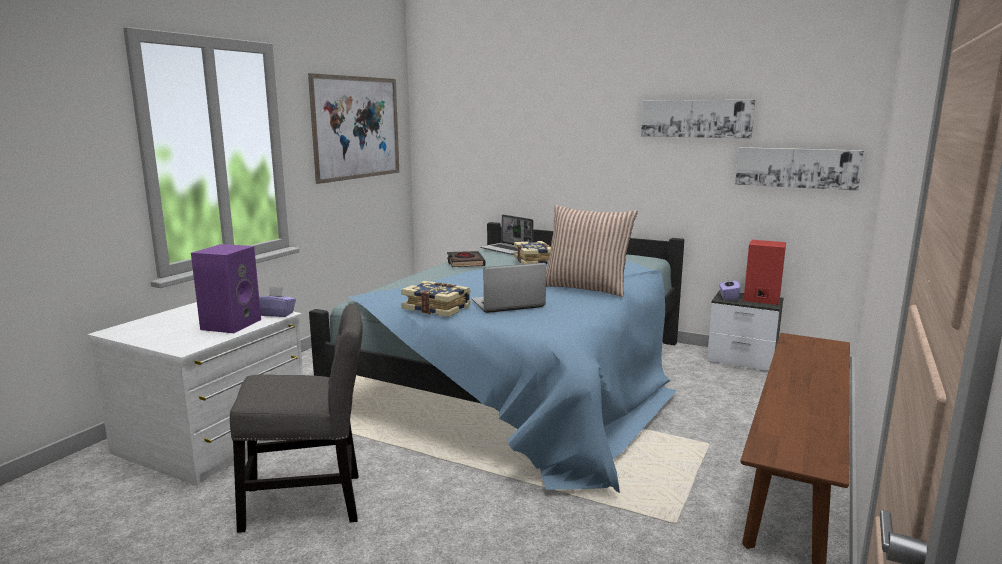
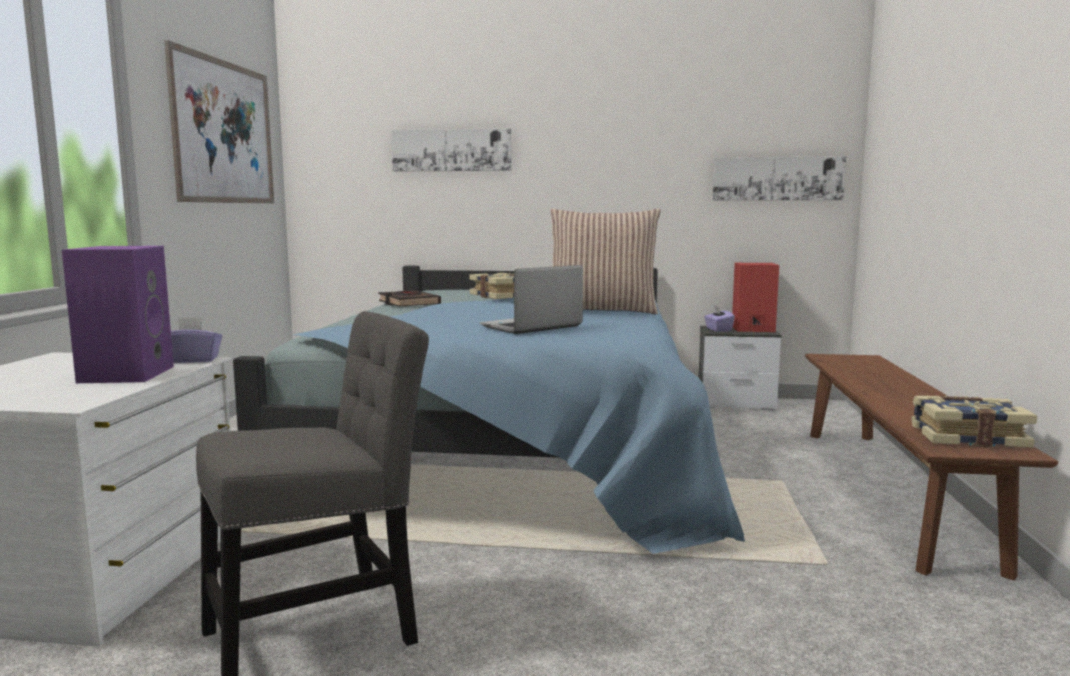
camera: 20 degrees left, 5 degrees down
(437, 308) = (443, 334): book -> book (967, 437)
(507, 250) = (445, 293): laptop -> none
(696, 118) = (664, 126): picture -> picture (452, 150)

